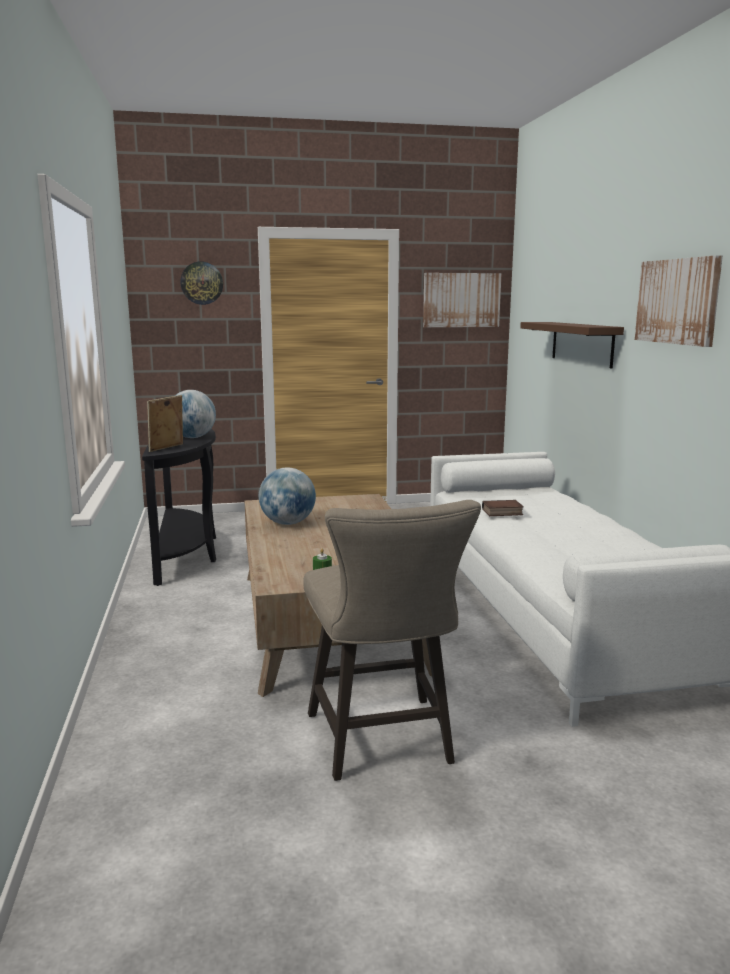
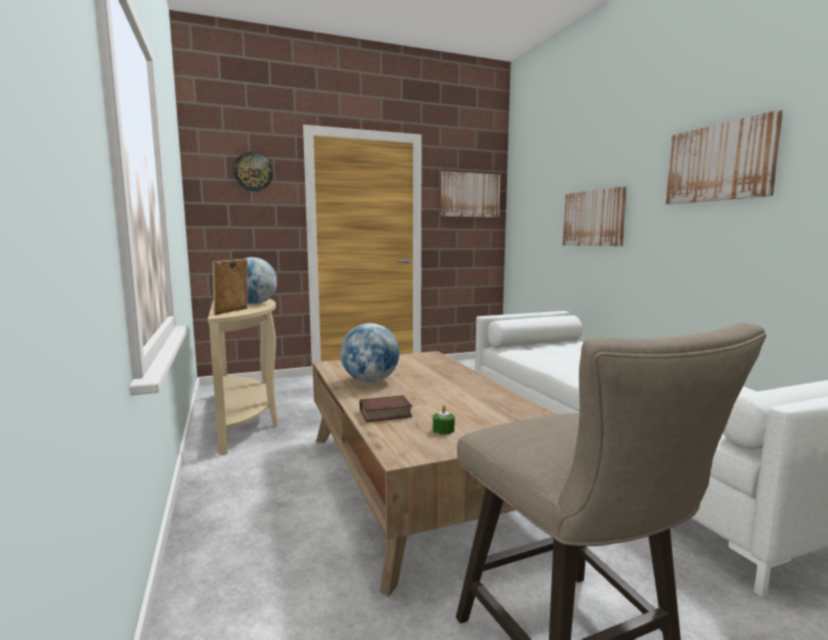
camera: 10 degrees left, 5 degrees down
(186, 551) = (246, 416): black console table -> beige console table
(502, 512) = (566, 361): book -> book (385, 414)
(582, 343) = (593, 218): brown shelf -> picture

